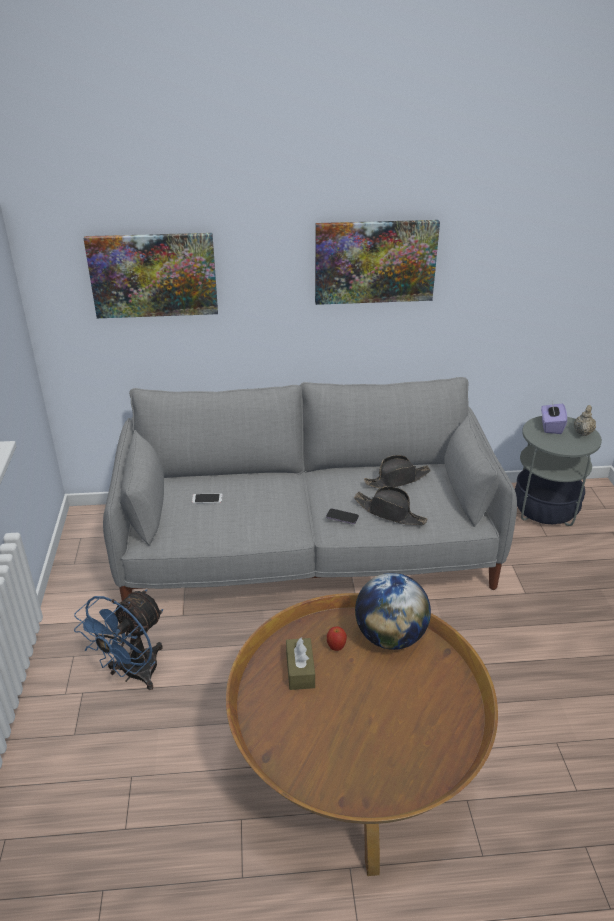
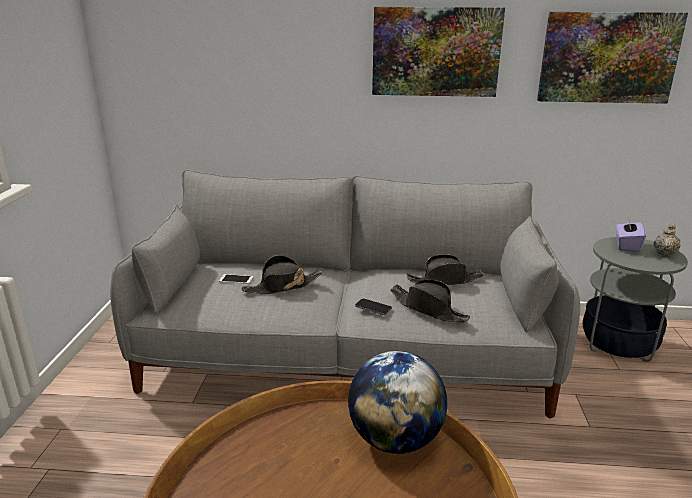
camera: 10 degrees right, 10 degrees down
(133, 674) = (112, 457): blue fan -> none
(153, 275) = (213, 56): picture -> picture (607, 57)
(253, 502) = (282, 286): none -> black hat
(300, 670) = (266, 464): brown tissue box -> none
(336, 647) = (322, 443): apple -> none

